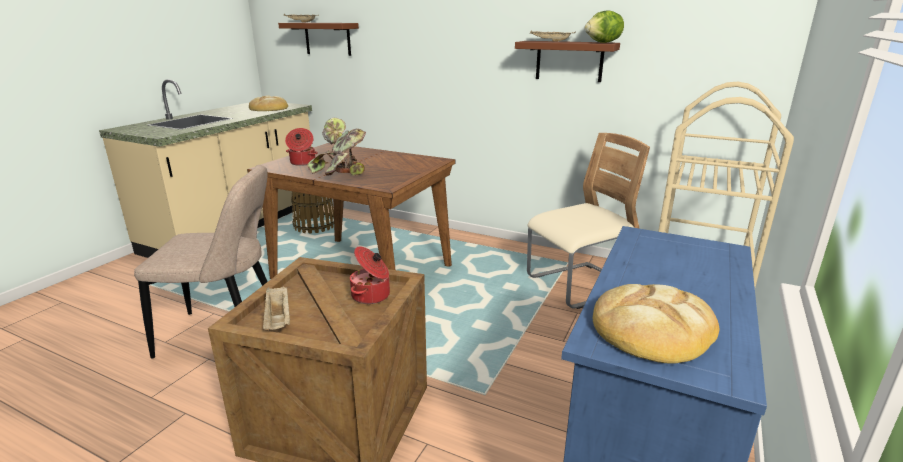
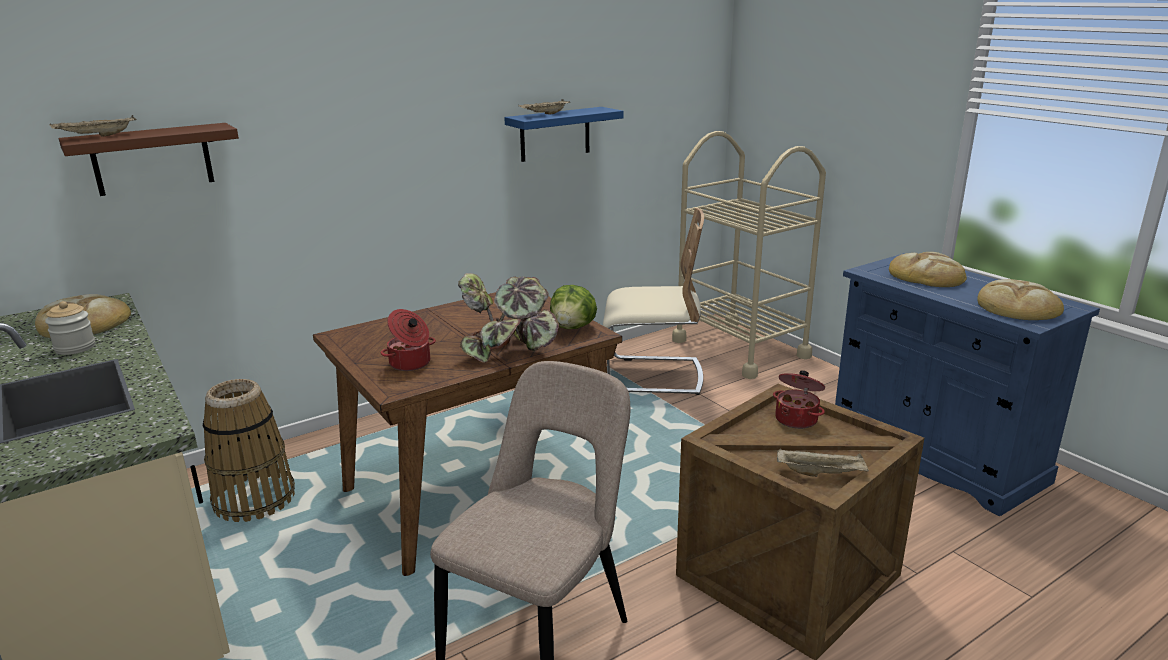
camera: 60 degrees left, 0 degrees up
(242, 112) = (75, 348): none -> jar
(569, 61) = (555, 134): brown shelf -> blue shelf
(578, 286) = (653, 376): beige chair -> beige chair turned 90 degrees clockwise
(603, 42) = (601, 109): lettuce -> lettuce (573, 327)
(681, 264) = (926, 275): none -> bread

